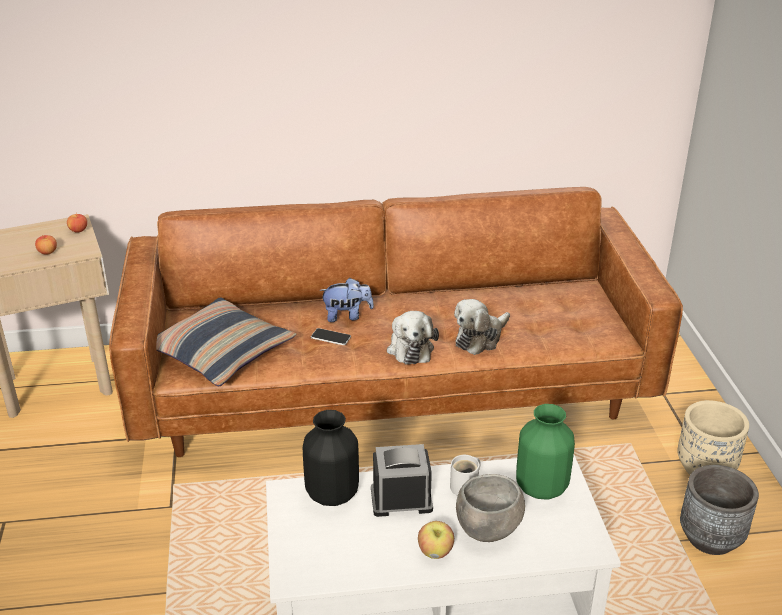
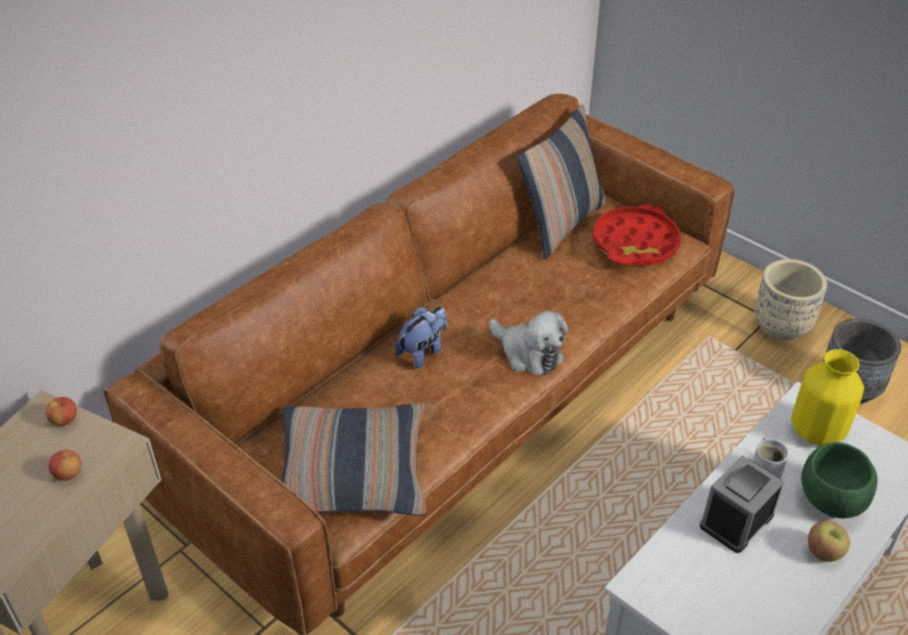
camera: 40 degrees left, 10 degrees up
(330, 337) = (442, 386): phone -> none
(332, 494) = (678, 558): black vase -> none
(480, 338) = (575, 306): plush toy -> none
(487, 529) = (830, 501): grey bowl -> green bowl
(541, 486) = (816, 431): green vase -> yellow vase
(542, 291) = (561, 224): none -> pillow
(580, 323) = (635, 243): none -> red tray

